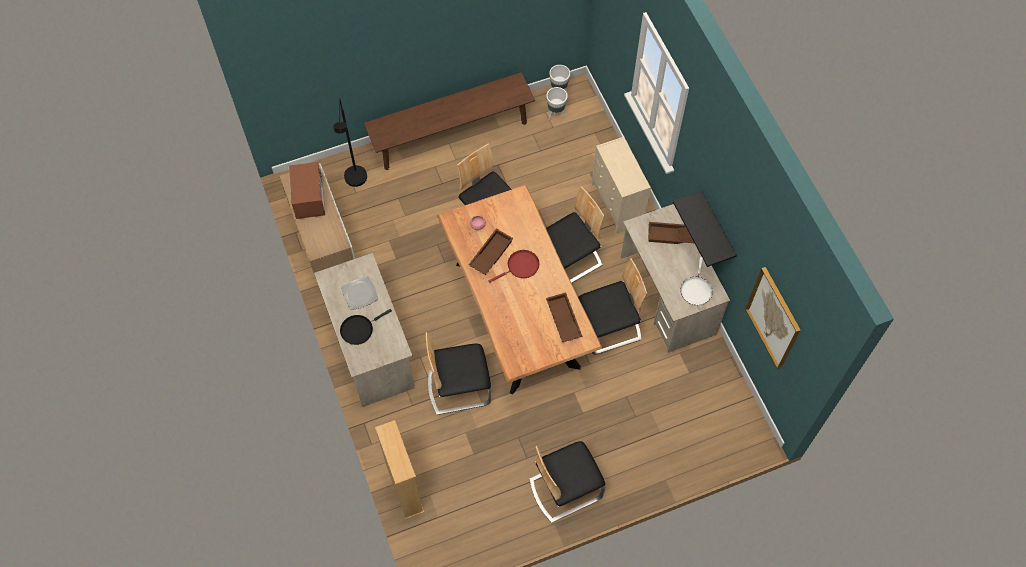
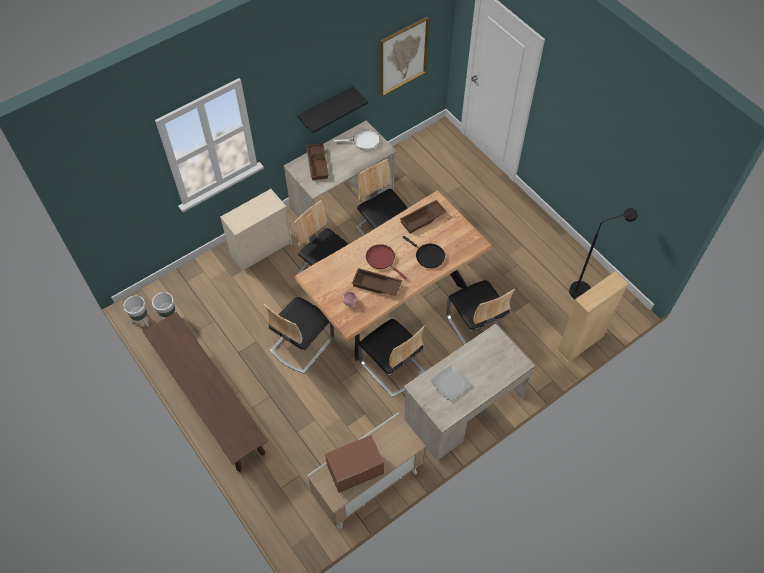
camera: 105 degrees left, 5 degrees down
(356, 182) = (287, 478): black floor lamp -> black floor lamp (585, 290)
(359, 329) = (487, 373): black frying pan -> black frying pan (428, 256)
(564, 488) = (531, 235): chair -> chair (392, 367)

